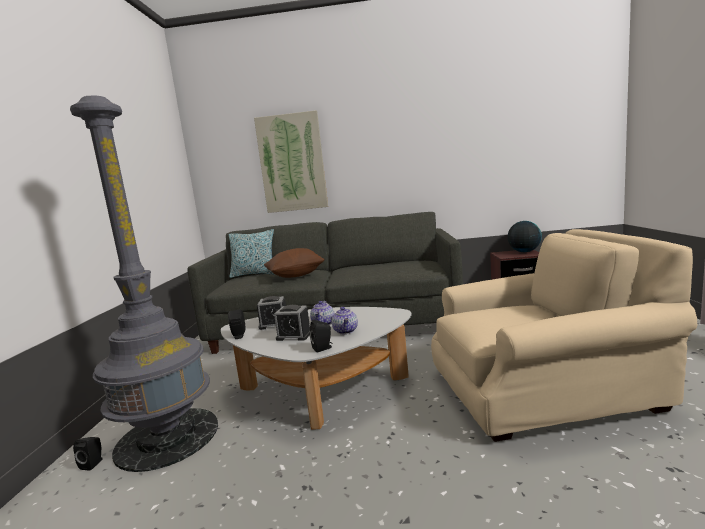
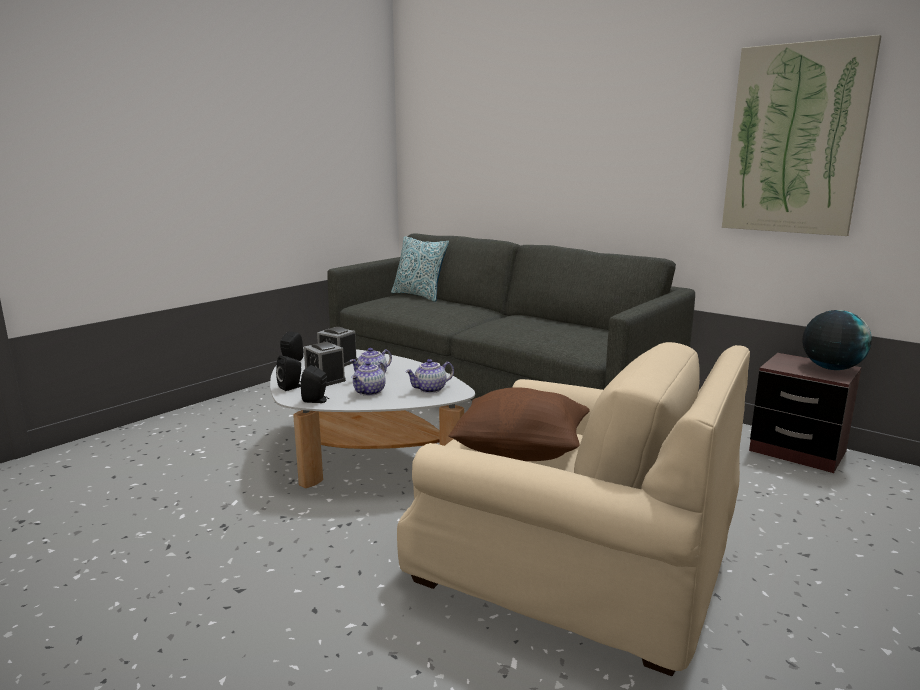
camera: 35 degrees right, 5 degrees up
(93, 463) = (147, 435): black speaker -> black speaker (291, 387)
(167, 437) = (207, 439): grey floor lamp -> none
(292, 163) = (505, 149): picture -> picture (795, 140)
(295, 276) = (442, 310): brown pillow -> brown pillow (521, 451)
(379, 317) = (430, 390): none -> teapot

